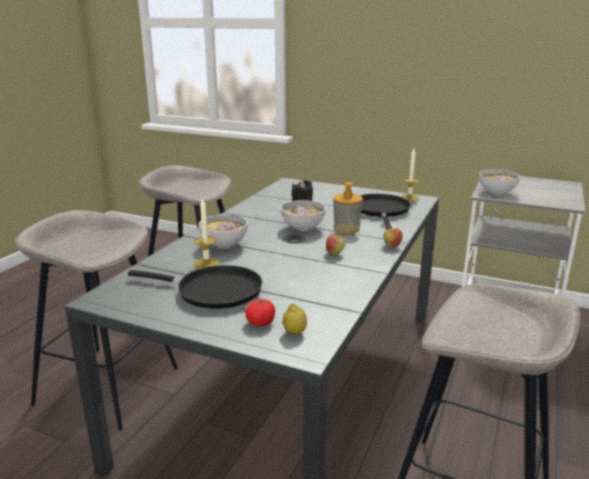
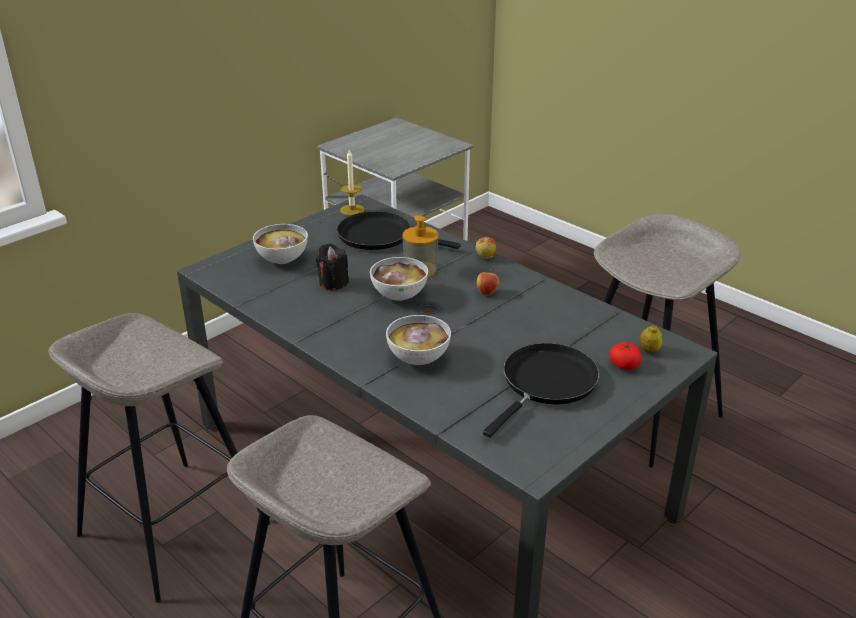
camera: 70 degrees left, 10 degrees up
(206, 264) = (469, 379): candle -> none
(496, 193) = (393, 163): bowl -> bowl (282, 260)

